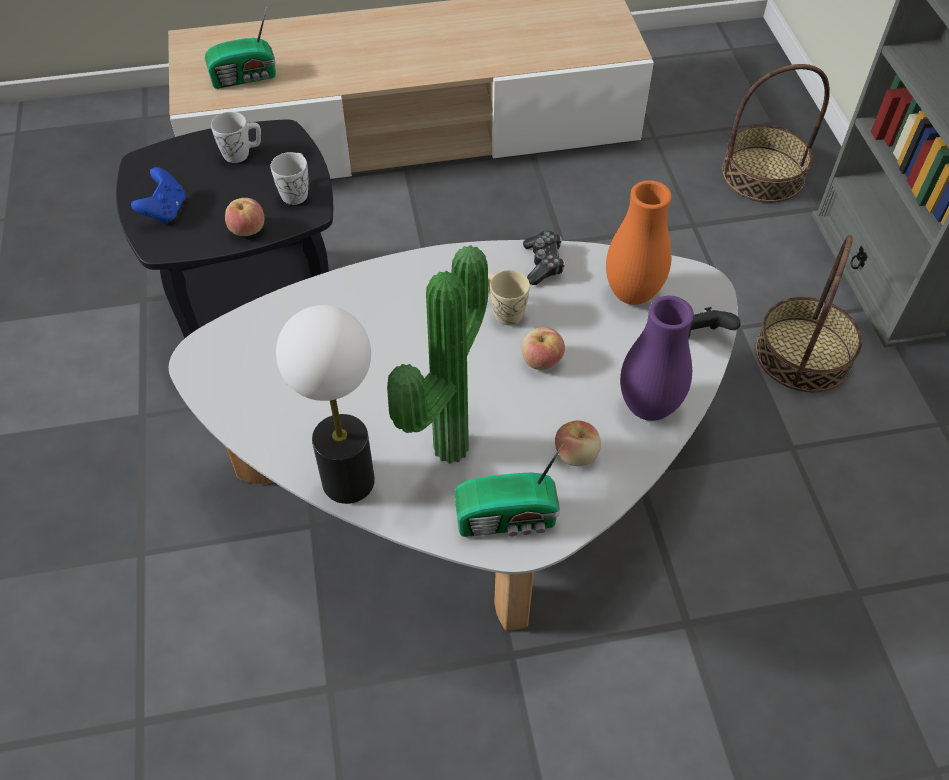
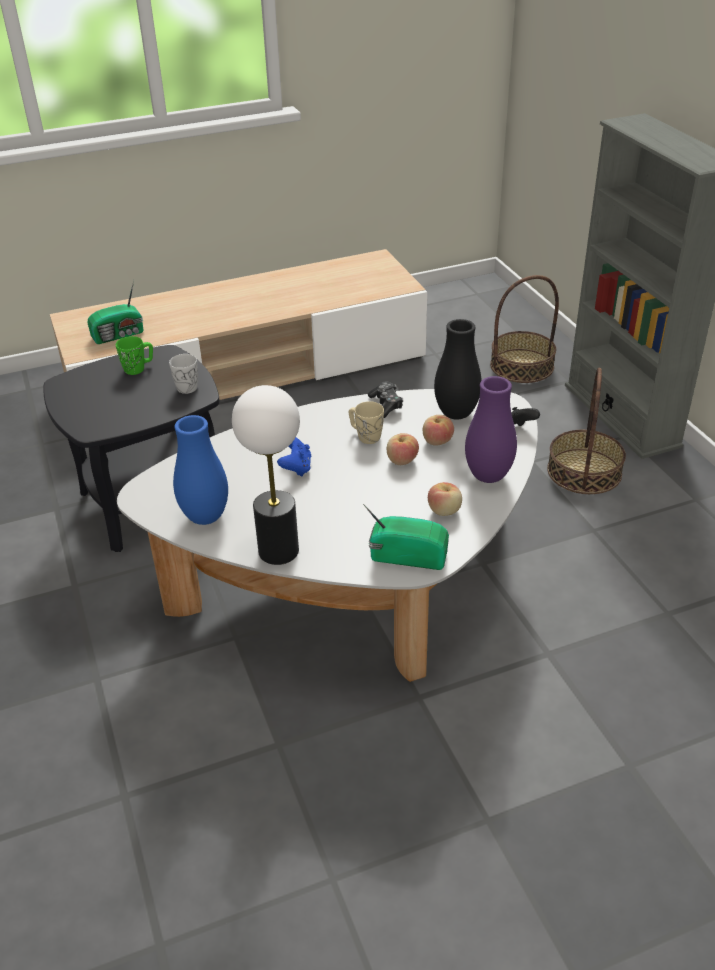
camera: 10 degrees left, 15 degrees down
(165, 211) = (88, 409): blue game controller -> blue game controller (295, 467)
(242, 153) = (138, 368): white mug -> green mug
(247, 230) = (156, 412): apple -> apple (437, 441)
(270, 409) = (205, 517): none -> blue vase
(444, 446) = (345, 520): potted plant -> none
(509, 519) = (406, 555): radio -> radio turned 150 degrees counterclockwise
(632, 294) = (456, 414): orange vase -> black vase

